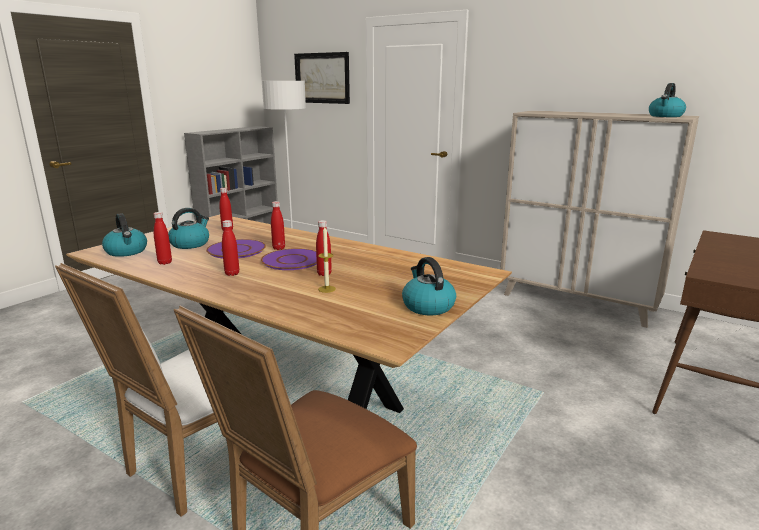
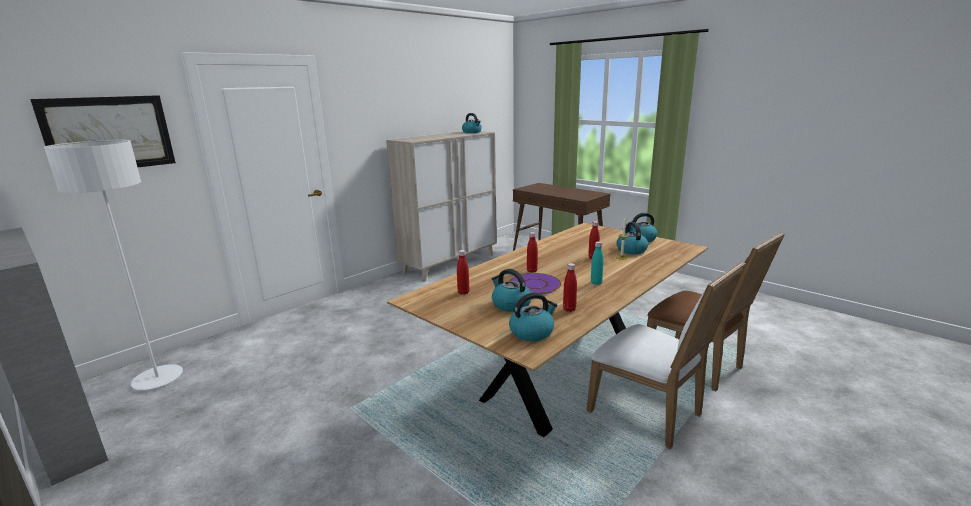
camera: 80 degrees left, 0 degrees up
(232, 273) = (596, 283): red bottle -> turquoise bottle
(292, 260) = (564, 266): purple plate -> none
(363, 296) = (631, 250): none -> kettle

